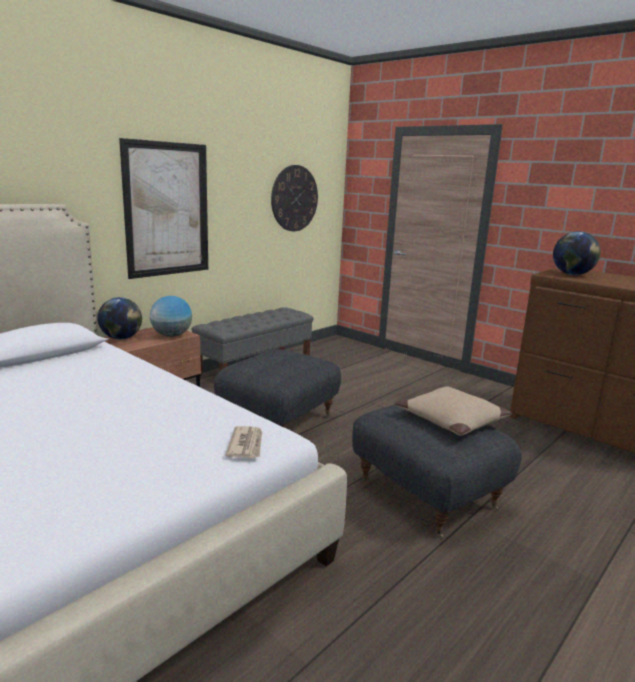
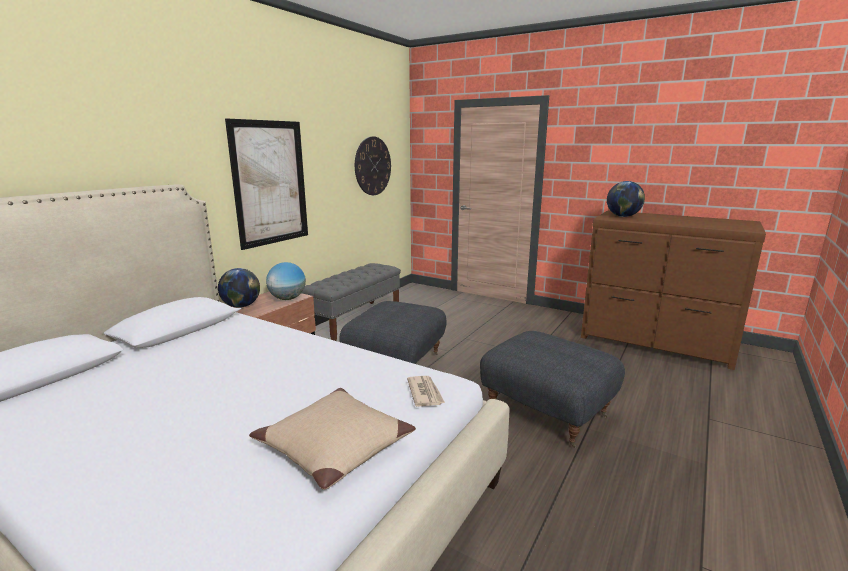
camera: 10 degrees left, 0 degrees up
(450, 420) = (563, 347): beige pillow -> beige pillow (334, 447)

